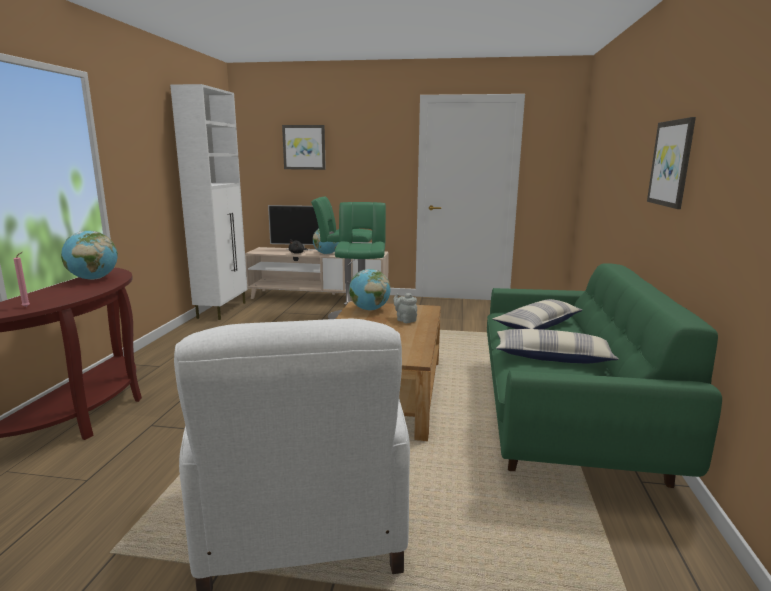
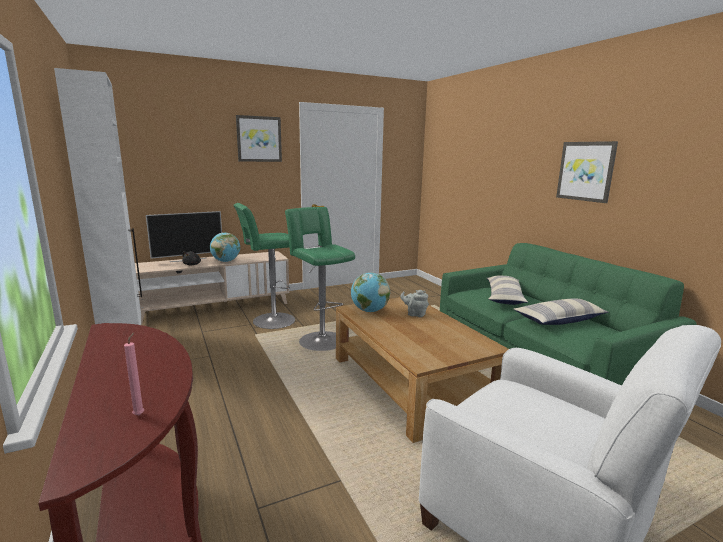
camera: 35 degrees left, 0 degrees up
(93, 279) = (118, 347): globe -> none
(304, 147) = (180, 149): picture -> picture (259, 139)

